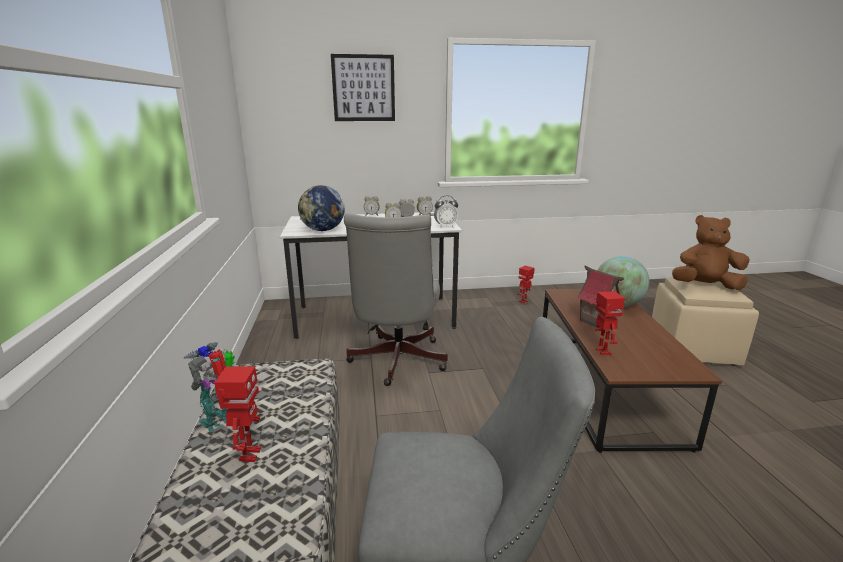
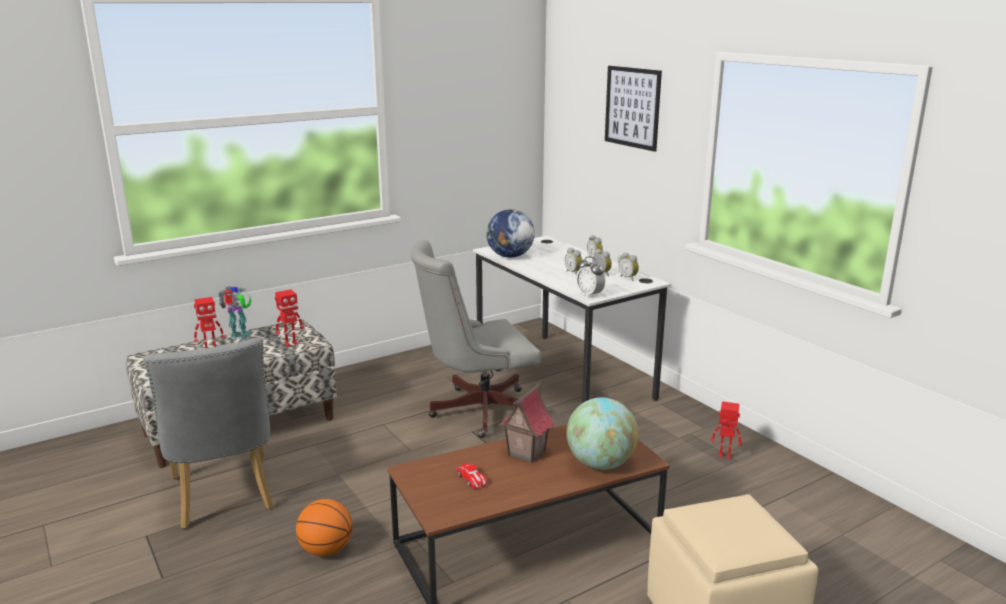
camera: 65 degrees right, 0 degrees up
(599, 499) = (326, 550): none -> basketball
(602, 351) = (448, 460): toy robot -> toy robot (291, 344)
(635, 348) = (472, 479): none -> toy car
(705, 286) = (724, 521): brown plush toy -> none

